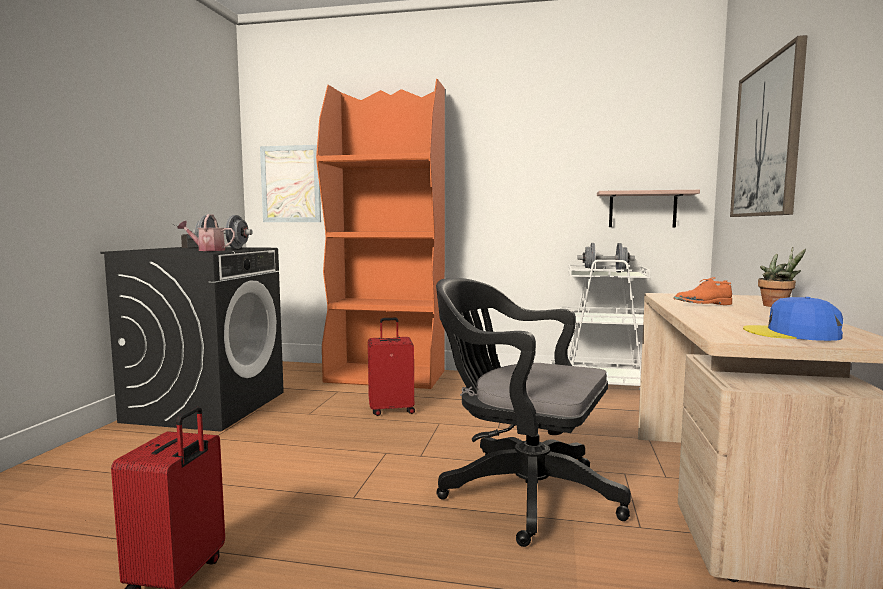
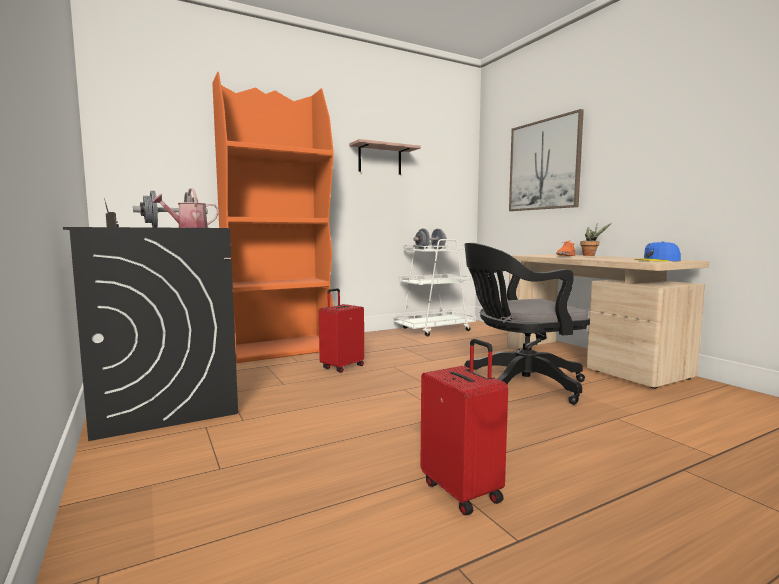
camera: 40 degrees left, 0 degrees up
(291, 184) = (151, 167): picture -> none
(642, 209) = (442, 206): shelf -> shelf (380, 159)

